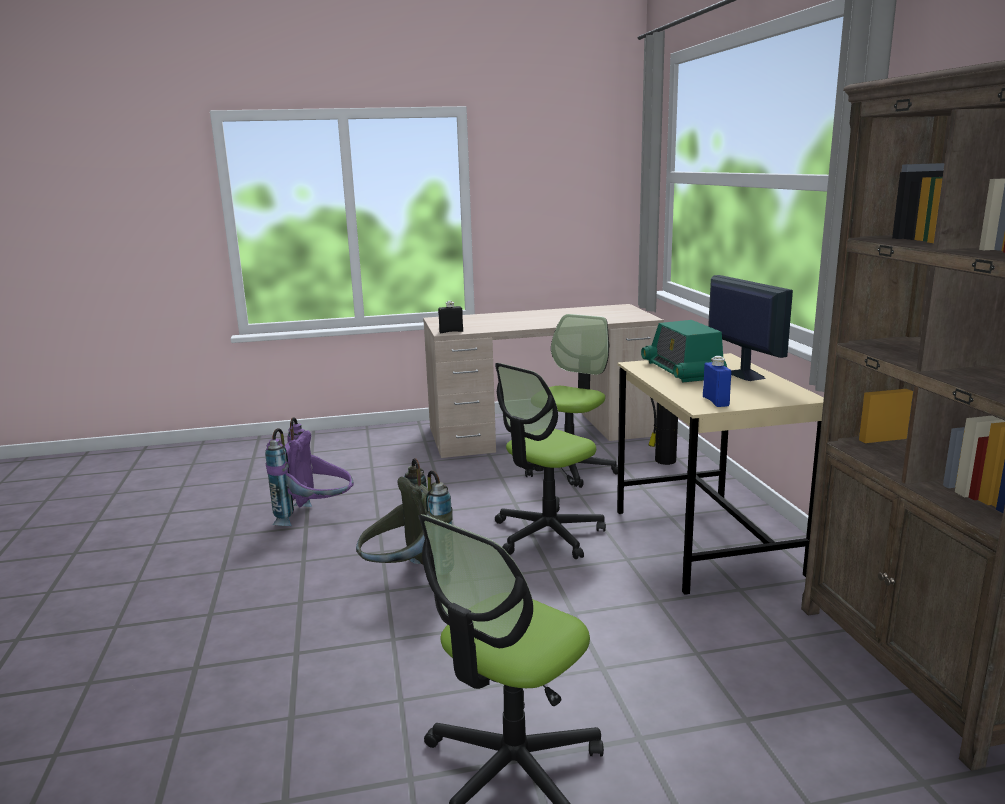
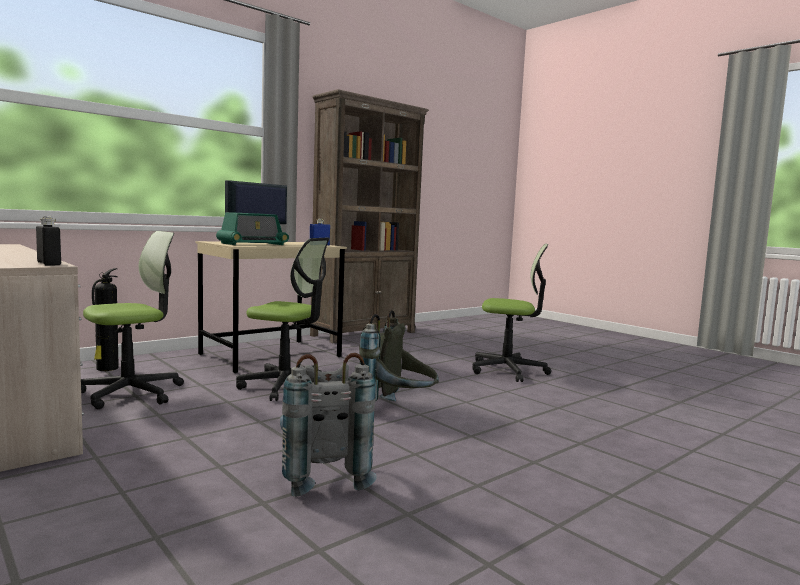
camera: 120 degrees left, 10 degrees down
(317, 518) = (322, 476): purple backpack -> grey backpack
(570, 469) = (131, 393): office chair -> office chair turned 135 degrees clockwise

